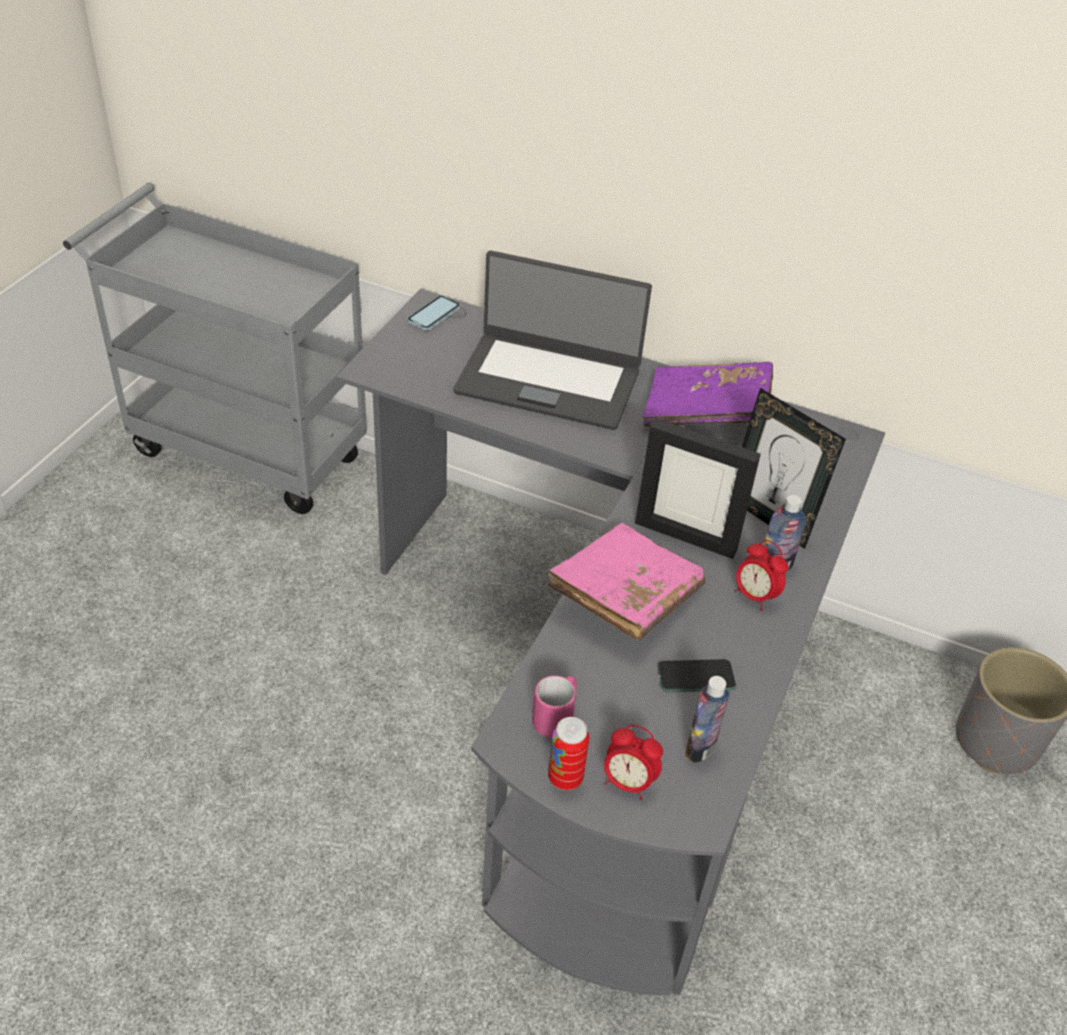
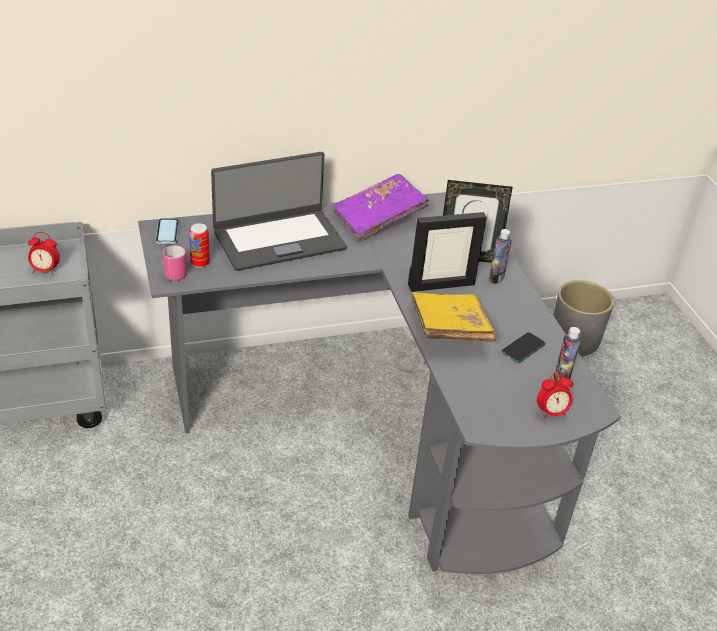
camera: 40 degrees left, 5 degrees down
(556, 718) = (487, 404): pink mug -> pink mug (176, 272)
(565, 778) = (523, 428): can -> can (200, 263)
(624, 597) = (449, 330): pink book -> yellow book
(754, 596) = (504, 297): alarm clock -> alarm clock (45, 270)

